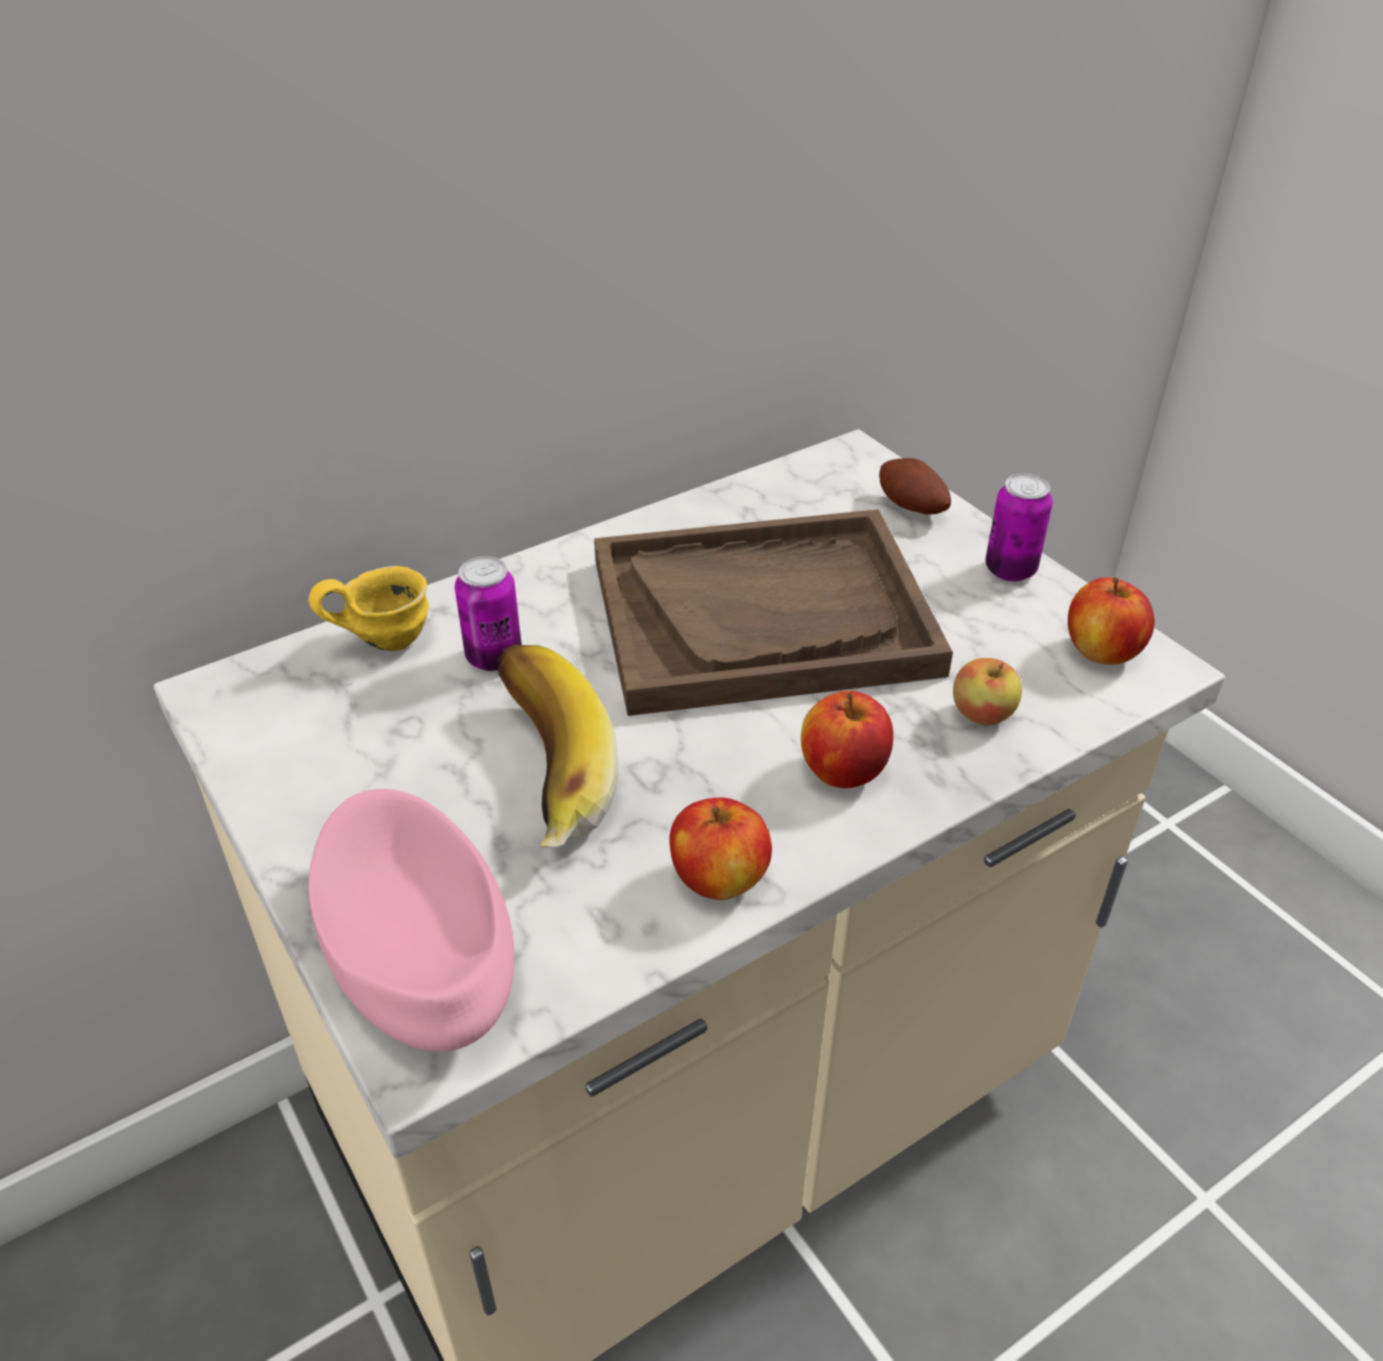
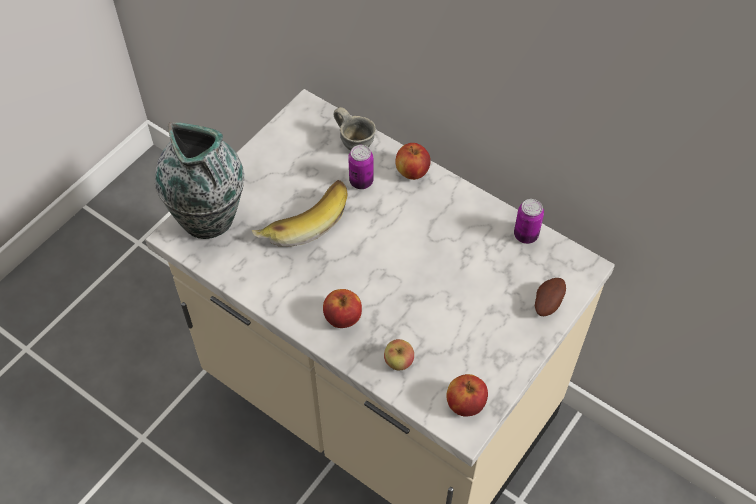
camera: 70 degrees right, 15 degrees up
(383, 640) = (356, 143): yellow mug -> grey mug
(420, 954) = (209, 219): pink bowl -> vase
(720, 879) = (271, 293): apple -> apple (412, 172)
(763, 616) = (430, 264): brown tray -> none
(1010, 570) = (514, 356): can -> can (526, 235)

